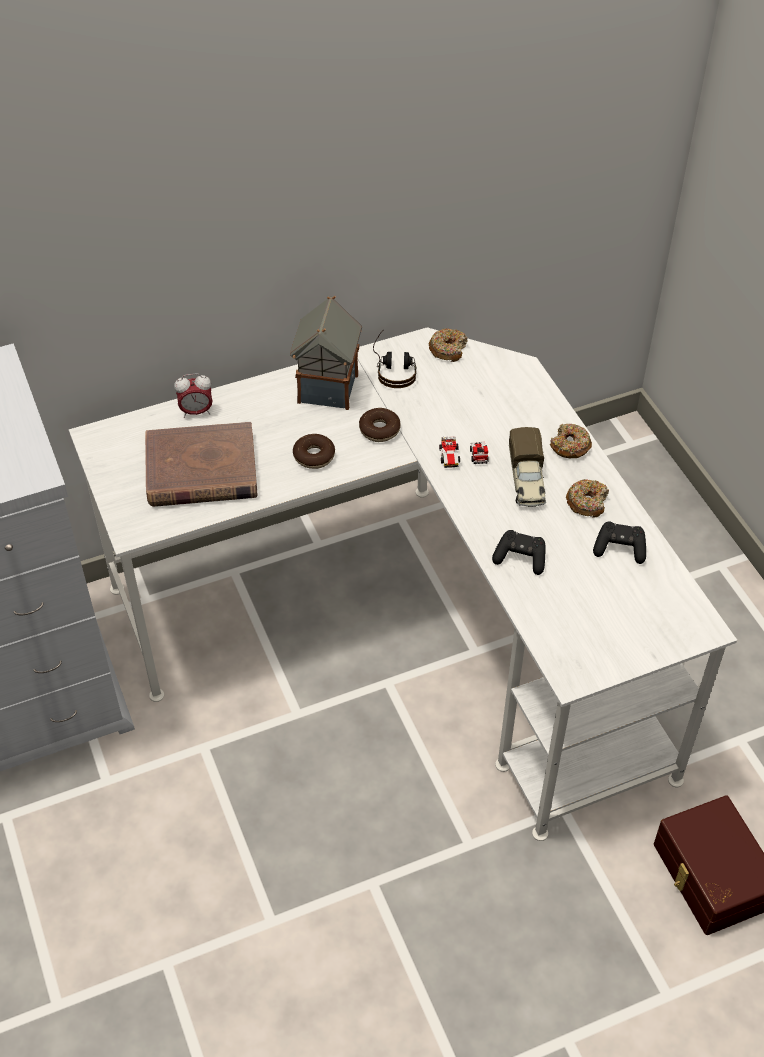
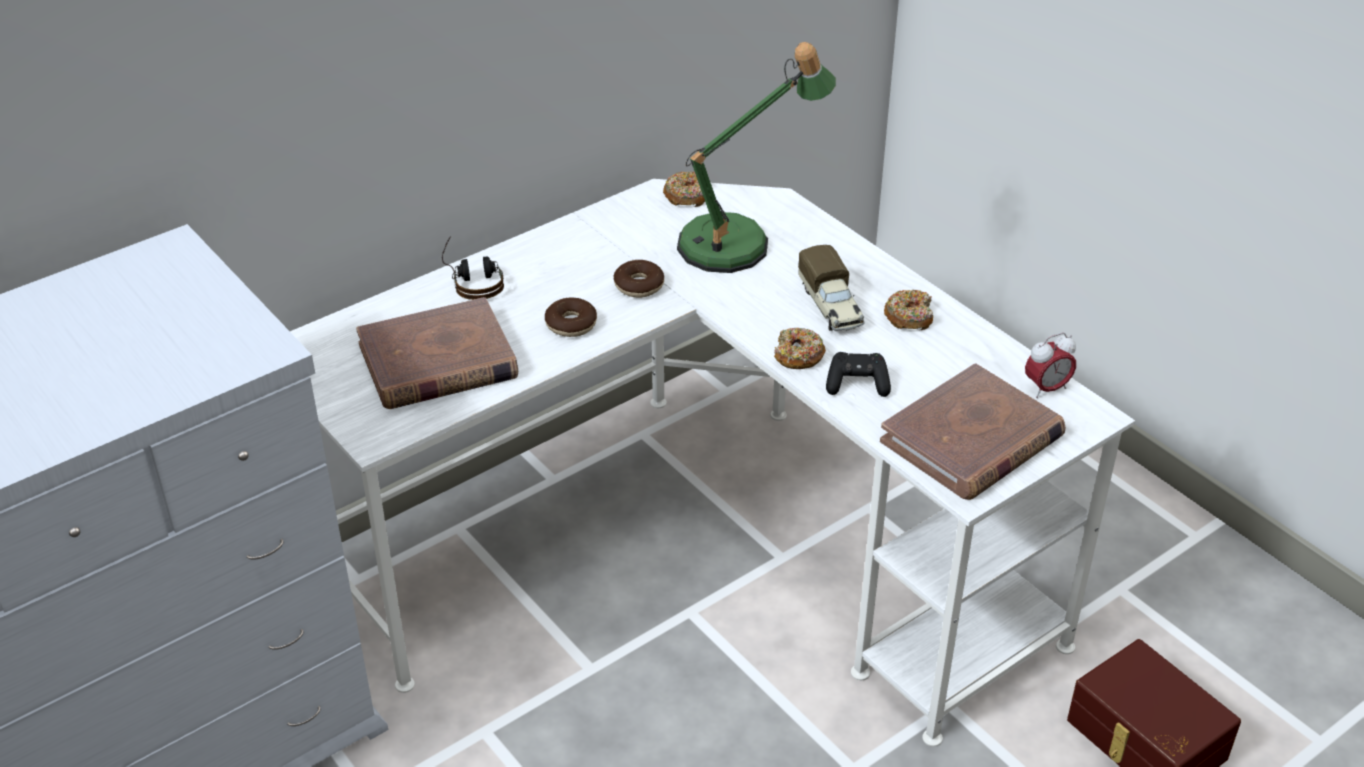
camera: 15 degrees left, 10 degrees down
(196, 412) = (408, 303): alarm clock -> alarm clock (1046, 389)
(328, 390) = (562, 257): toy house -> none
(394, 367) = (631, 222): headphones -> headphones (473, 278)
(463, 457) = (749, 297): toy car -> none
(474, 402) = (738, 241): none -> table lamp
(570, 446) = (865, 266): donut -> donut (798, 356)
(593, 629) = (972, 439): none -> brown book
(619, 548) = (965, 355): black game controller -> none

